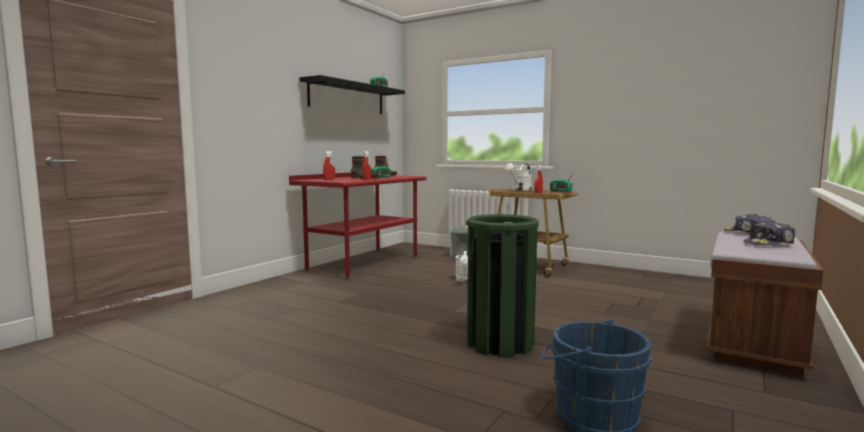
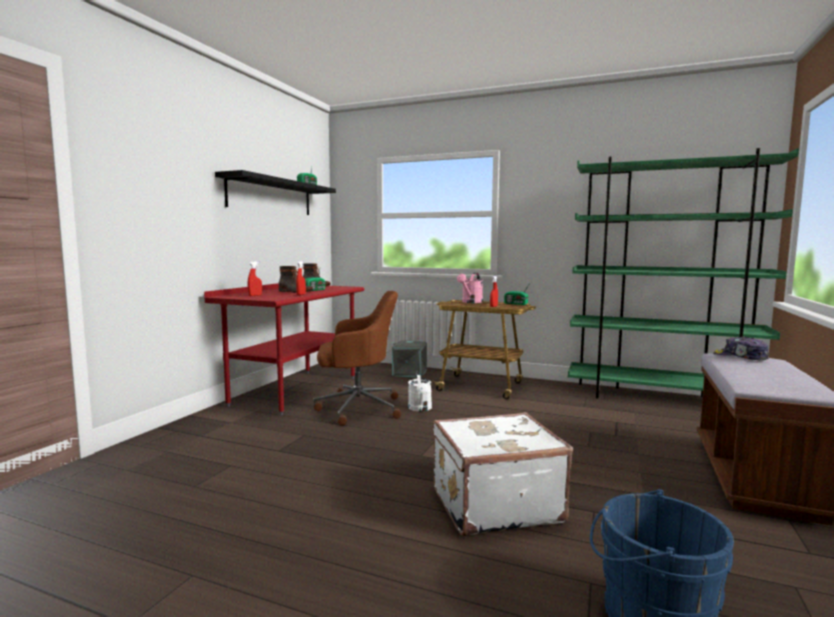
camera: 10 degrees left, 0 degrees up
(411, 277) = (357, 408): none -> brown office chair
(500, 343) = (494, 504): green trash can -> white suitcase
(519, 190) = (470, 302): white watering can -> pink watering can
(699, 282) = (661, 398): none -> green bookcase
(769, 243) = (777, 373): cap -> none

